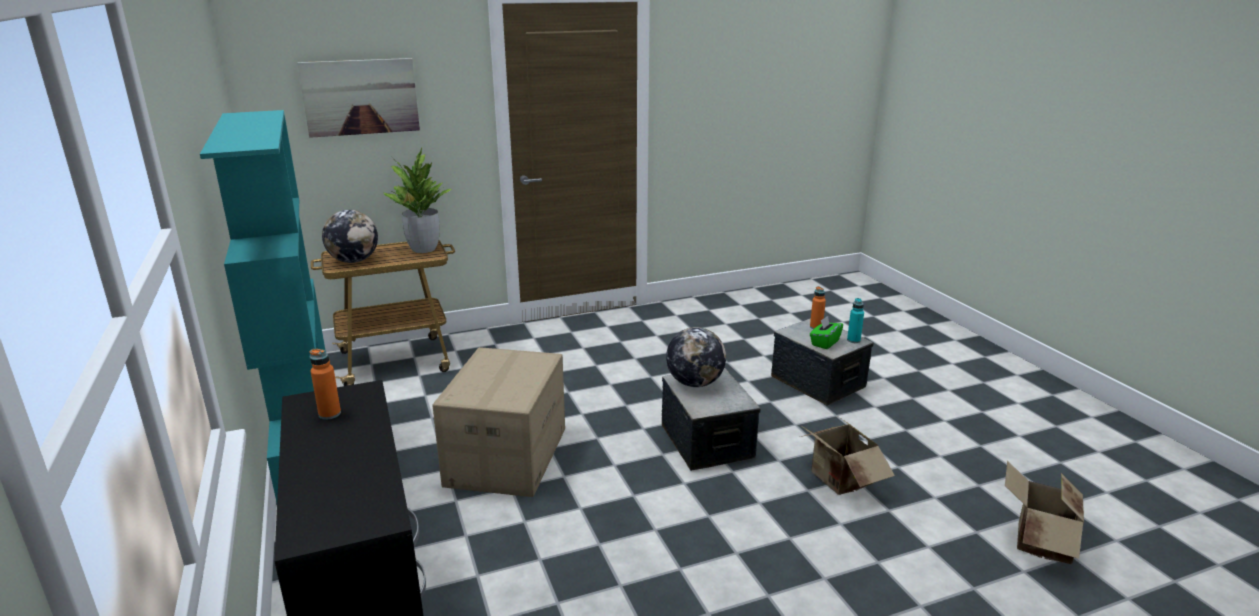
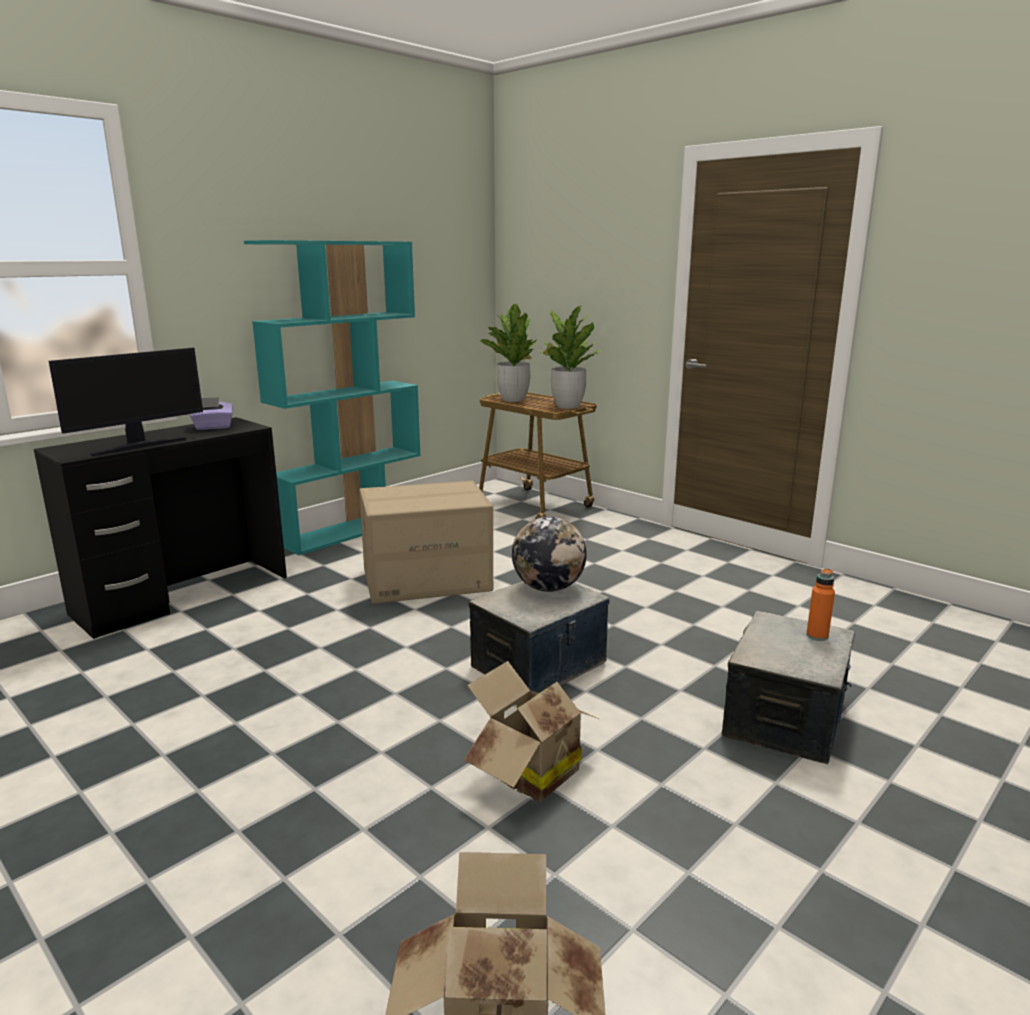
camera: 65 degrees right, 5 degrees down
(329, 414) = (213, 427): orange bottle -> purple tissue box
(354, 261) = (513, 399): globe -> potted plant
(360, 97) = (570, 258): picture -> none
(378, 469) = (139, 446): none -> monitor
(824, 343) = (772, 648): green tissue box -> none
(853, 340) = (817, 670): turquoise bottle -> none

